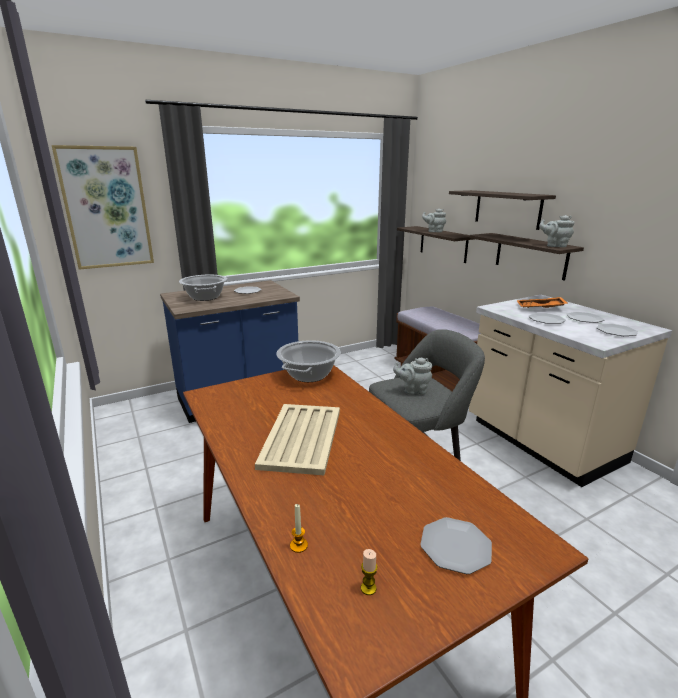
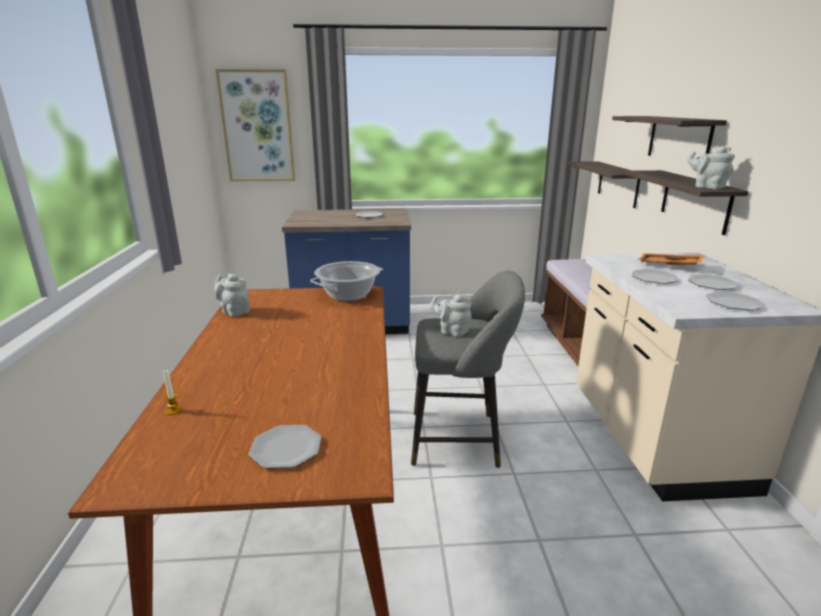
camera: 25 degrees right, 0 degrees up
(205, 297) = (324, 217): cooking pot -> none
(301, 438) = (274, 341): beige tray -> none
(368, 588) = (182, 452): candle -> none
(434, 231) = (604, 167): grey teapot -> grey teapot (234, 311)

